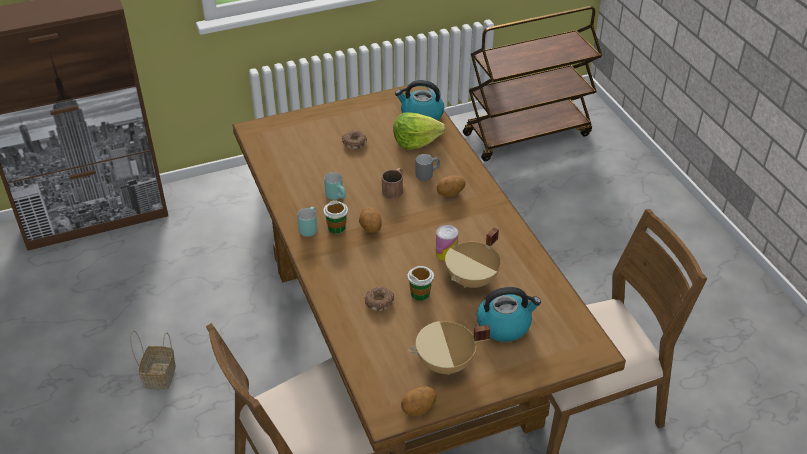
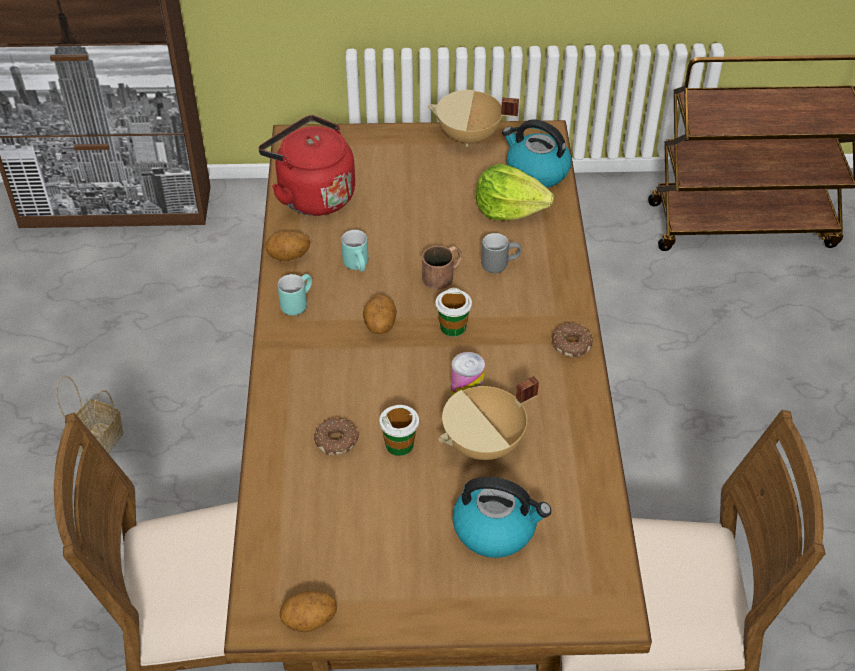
camera: 20 degrees right, 5 degrees up
(283, 161) = (312, 195): none -> red kettle
(336, 227) = (334, 312): cup -> cup (453, 327)
(354, 142) = (421, 191): donut -> donut (571, 344)
(445, 364) = (381, 564): beige cooking pot -> beige cooking pot (469, 138)
(450, 194) = (518, 303): potato -> potato (288, 257)

